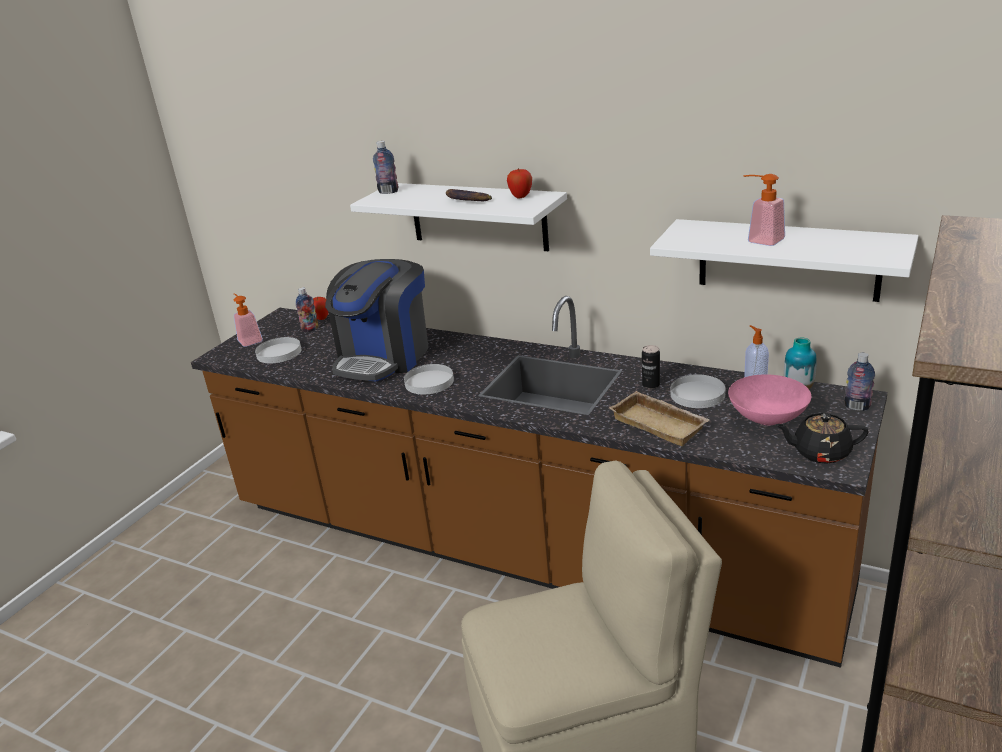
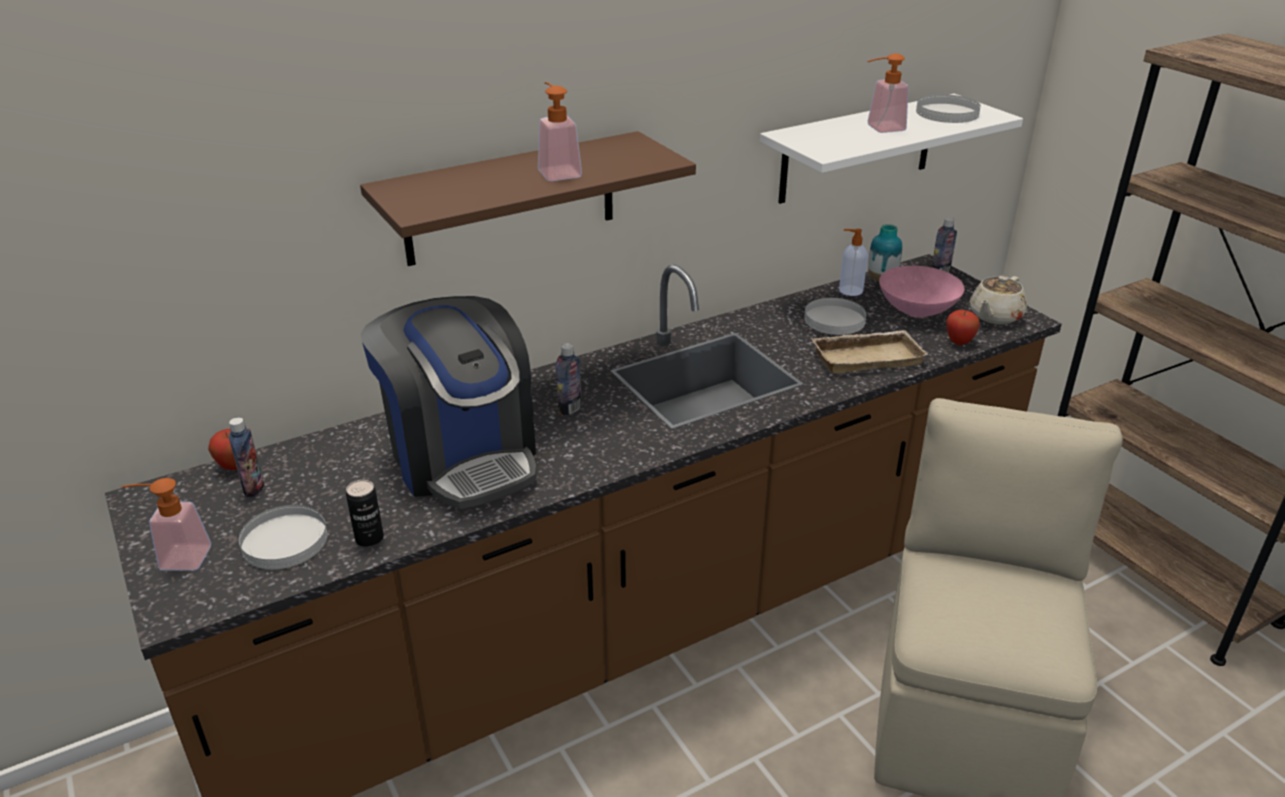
camera: 60 degrees left, 5 degrees up
(388, 192) = (404, 195): bottle -> bottle (570, 408)
(429, 382) = (587, 447): white plate -> white plate (946, 113)
(466, 200) = (557, 172): banana -> soap dispenser
(478, 216) = (510, 199): white shelf -> brown shelf
(521, 197) = (609, 149): apple -> apple (959, 342)
(651, 385) = (786, 331): can -> can (369, 538)
(820, 453) = (994, 316): black teapot -> beige teapot

